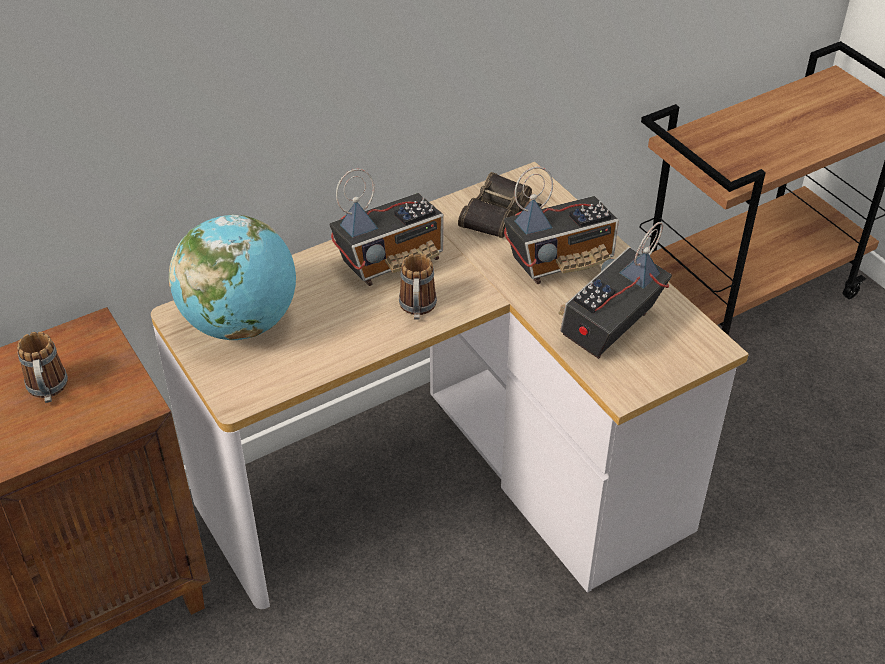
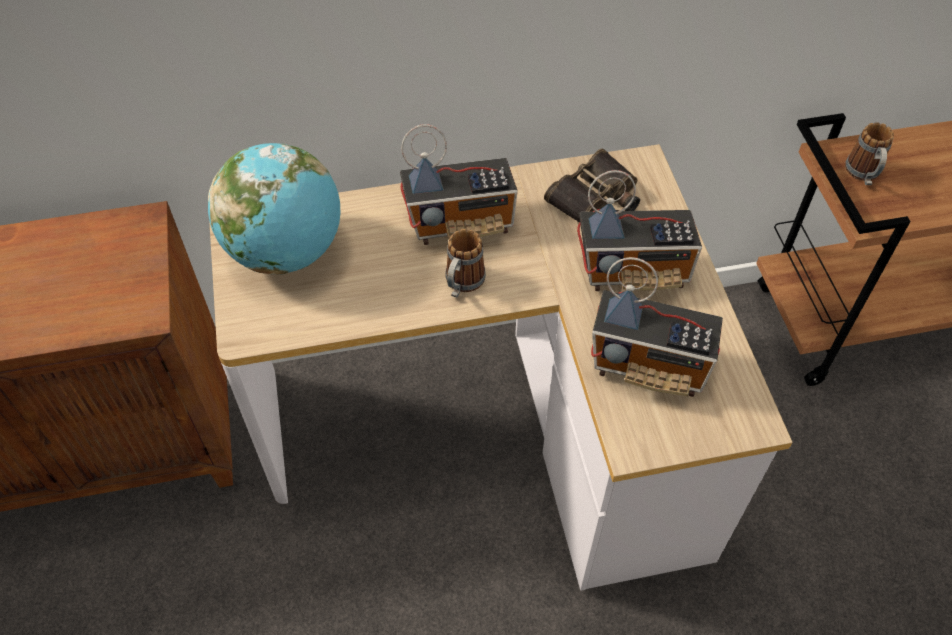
camera: 20 degrees right, 10 degrees up
(48, 391) = (73, 277): mug -> mug (863, 175)
(608, 328) = (650, 364): radio -> radio turned 135 degrees counterclockwise

